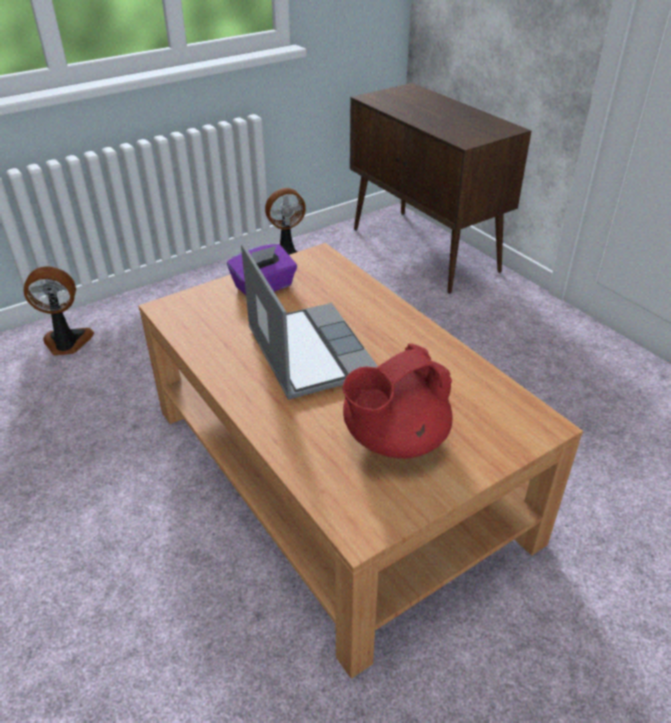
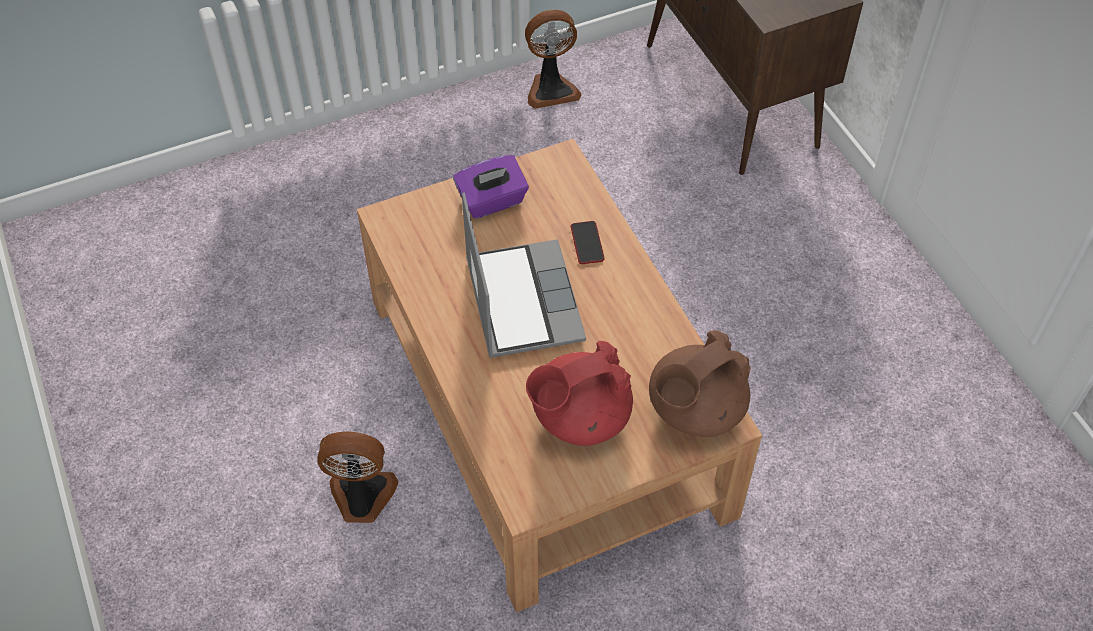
camera: 10 degrees right, 15 degrees up
(67, 343) = (274, 190): fan -> fan (362, 498)
(358, 306) = (587, 243): none -> phone
(507, 418) = (694, 410): none -> brown teapot

